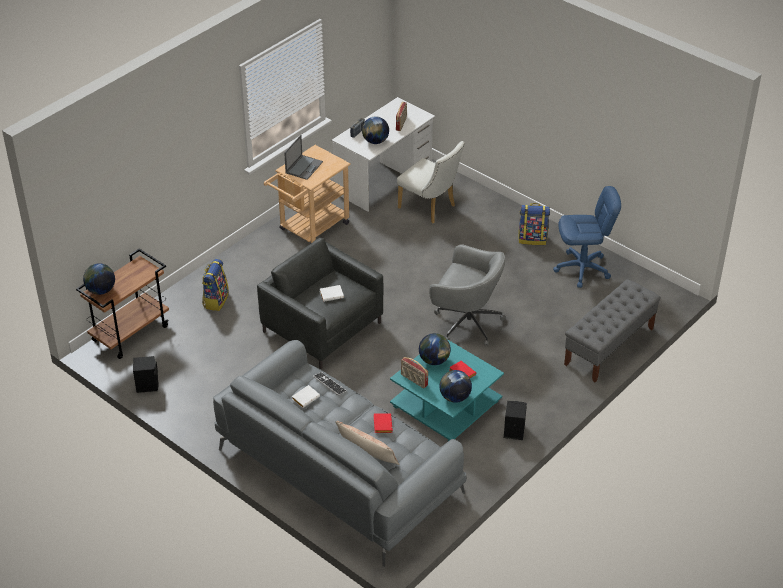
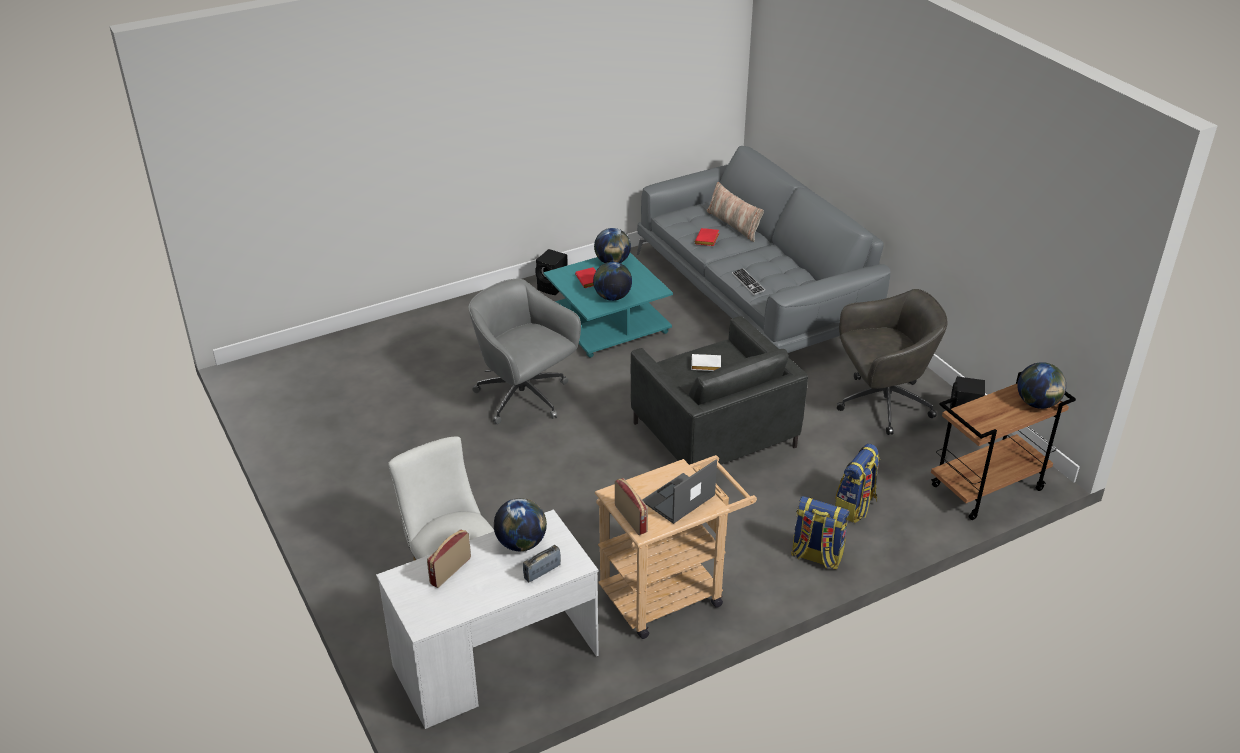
camera: 160 degrees left, 5 degrees down
(209, 382) = (881, 404): none -> grey office chair
(305, 397) = (780, 275): white book -> none
(414, 380) = (647, 284): radio -> radio (631, 519)
(532, 239) = (344, 486): backpack -> backpack (816, 556)
(582, 269) = (319, 427): blue office chair -> none
(609, 347) = (380, 336): grey bench -> none

